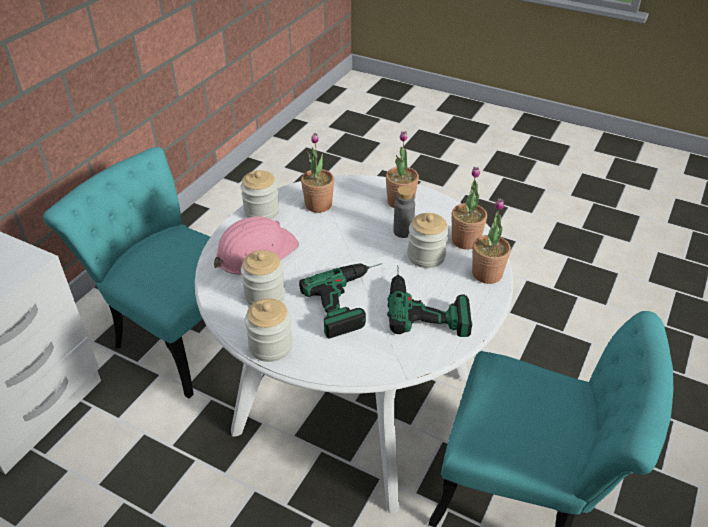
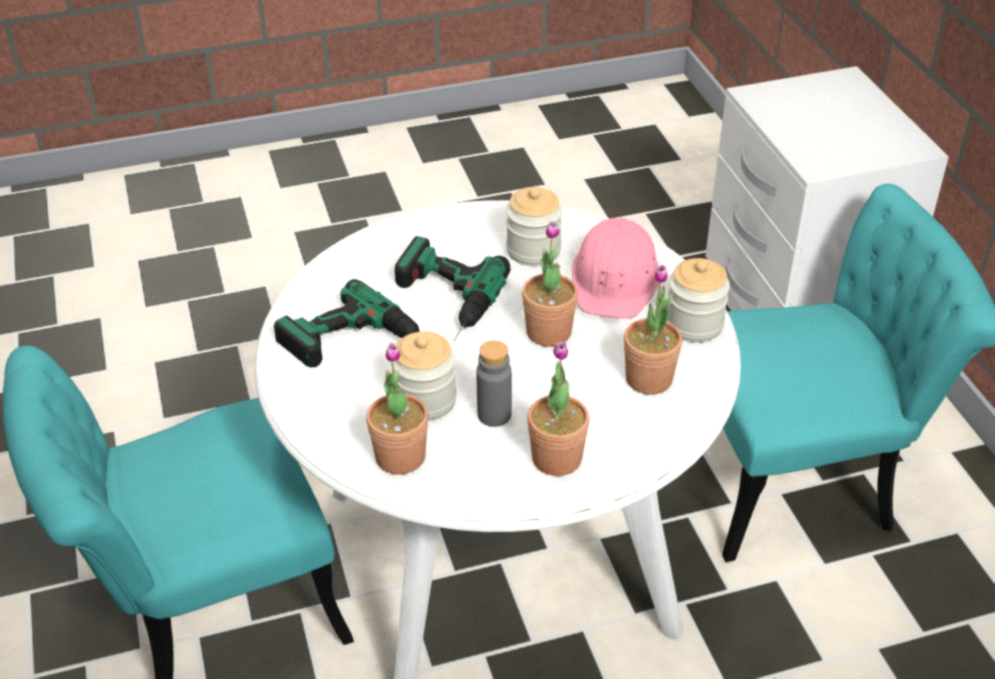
camera: 135 degrees right, 0 degrees up
(270, 346) = (459, 219): jar -> none
(487, 274) = (325, 426): potted plant -> potted plant (548, 332)

